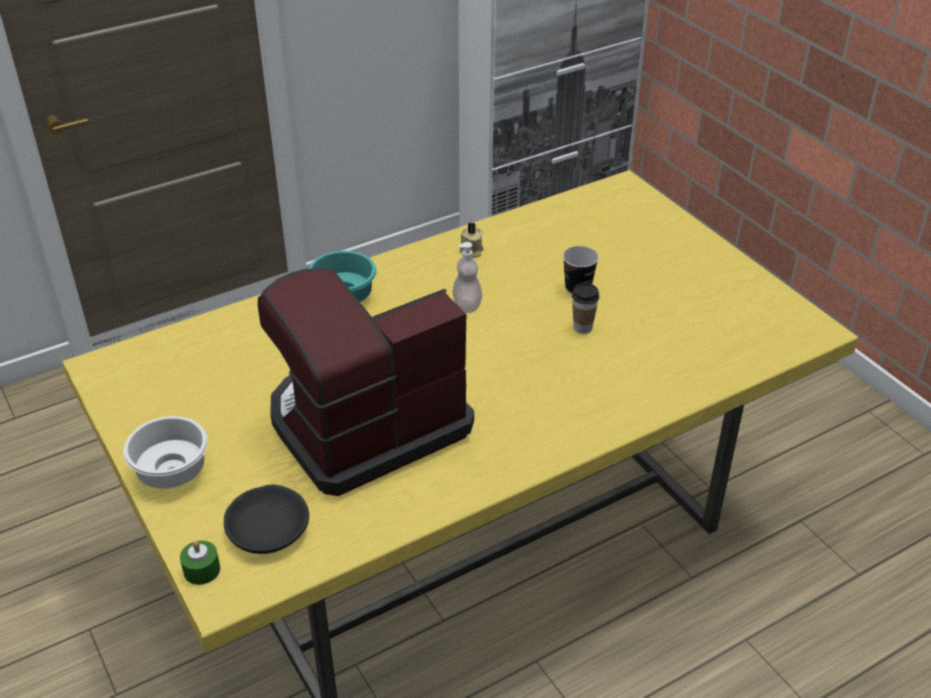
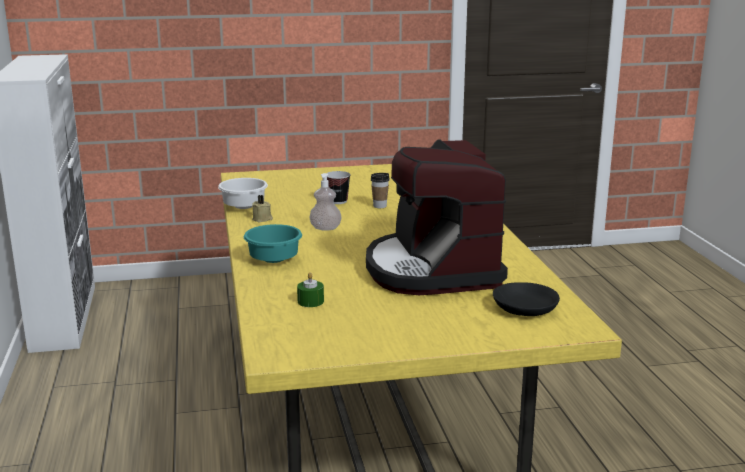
camera: 70 degrees left, 20 degrees down
(169, 473) = (443, 336): white bowl -> white bowl (244, 207)
(202, 570) = (557, 333): green candle -> green candle (310, 301)

